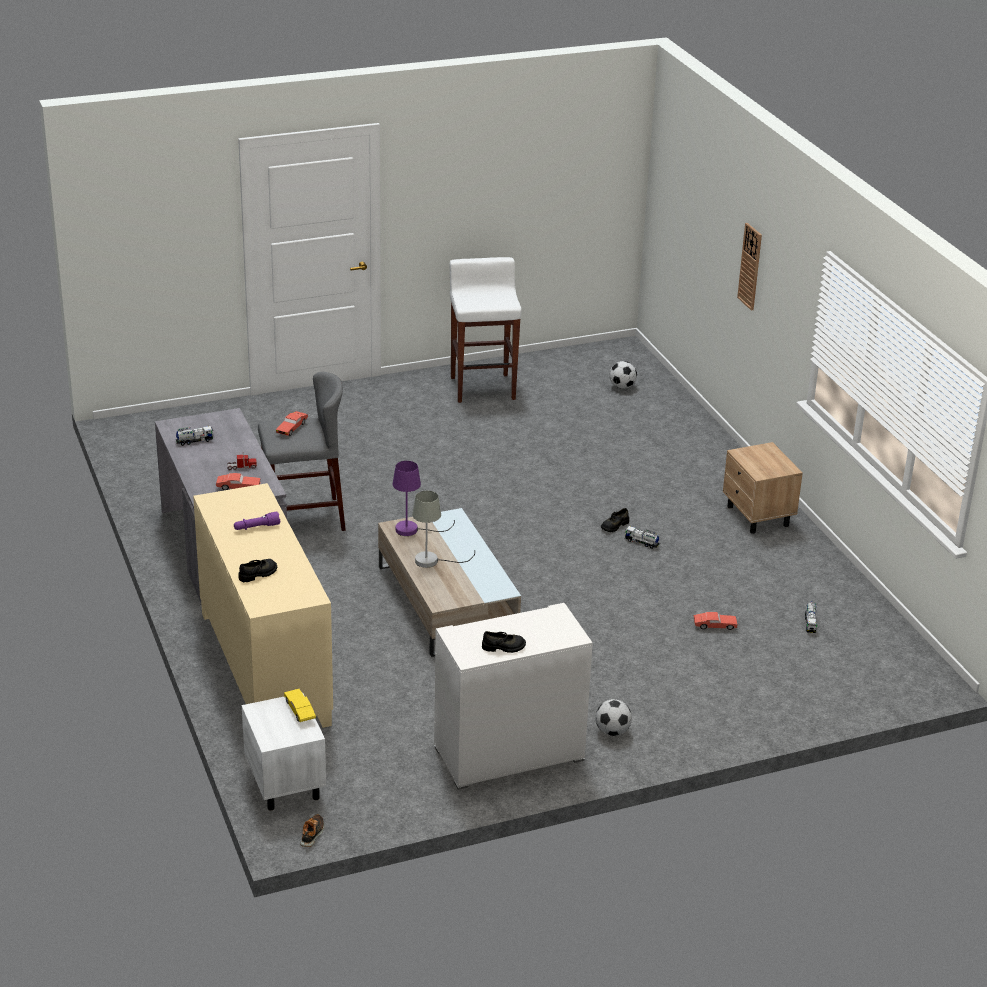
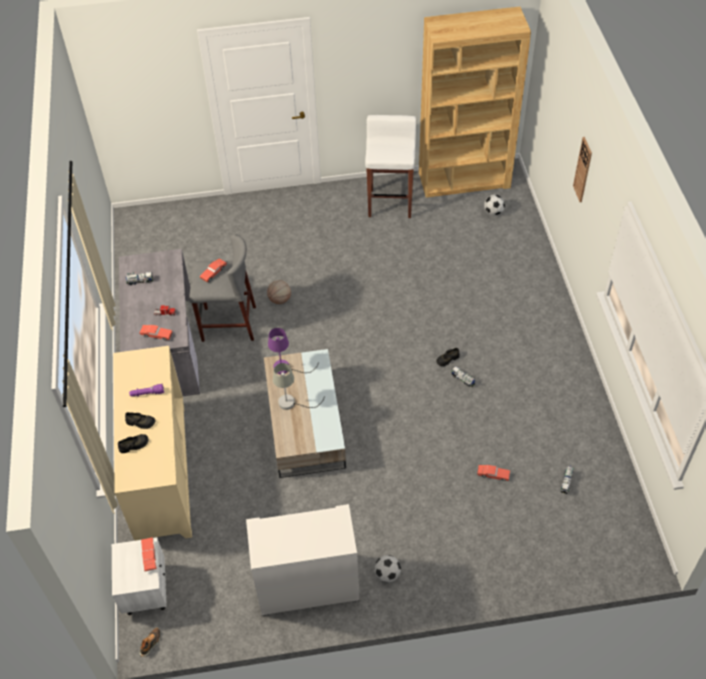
camera: 15 degrees right, 20 degrees up
(300, 711) = (149, 556): yellow toy car -> red toy car
(367, 489) = (280, 299): none -> basketball
(503, 647) = (289, 548): black shoe -> black shoe (140, 422)
(573, 360) = (464, 180): none -> brown bookcase
(758, 516) = (558, 362): beige nightstand -> none

